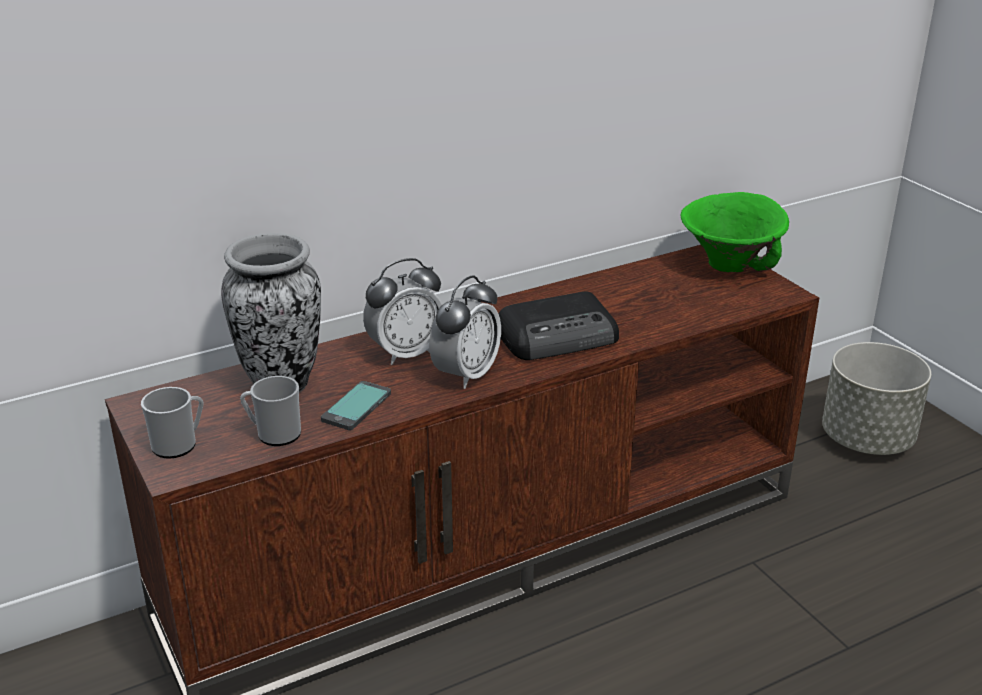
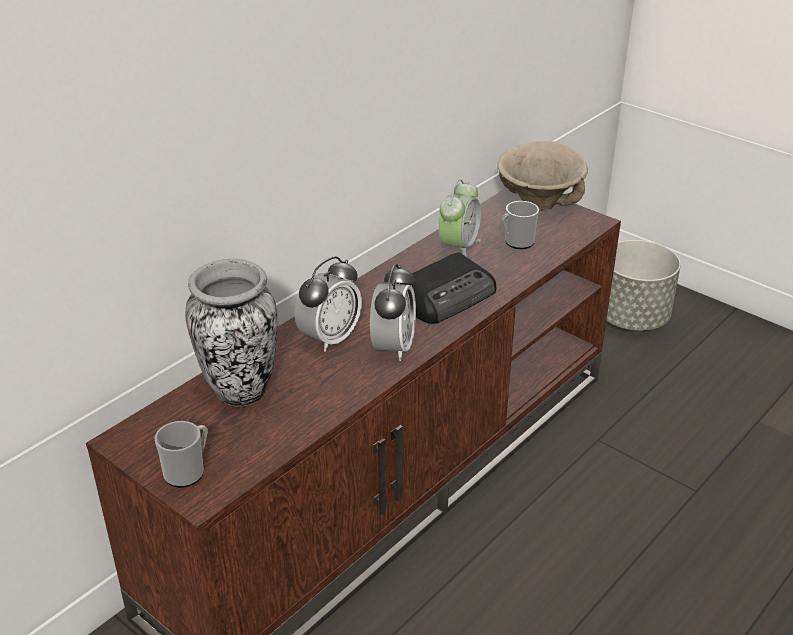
camera: 20 degrees left, 5 degrees up
(274, 434) = (266, 441): mug -> mug (516, 242)
(357, 407) = (321, 398): phone -> none
(606, 293) = (458, 248): none -> alarm clock
(727, 266) = (537, 205): green bowl -> beige bowl

